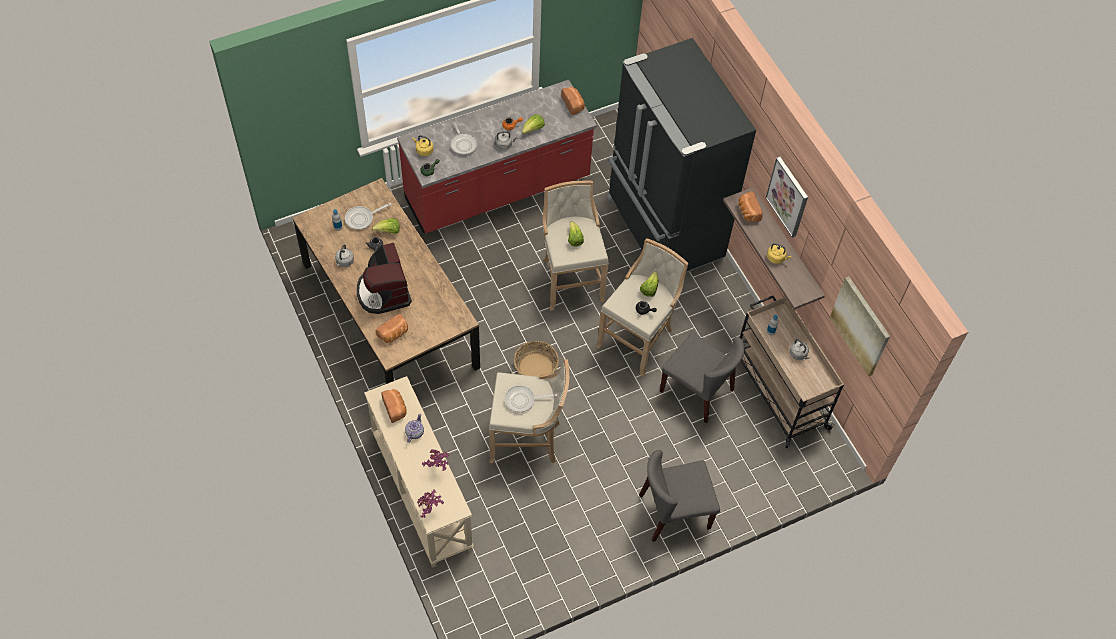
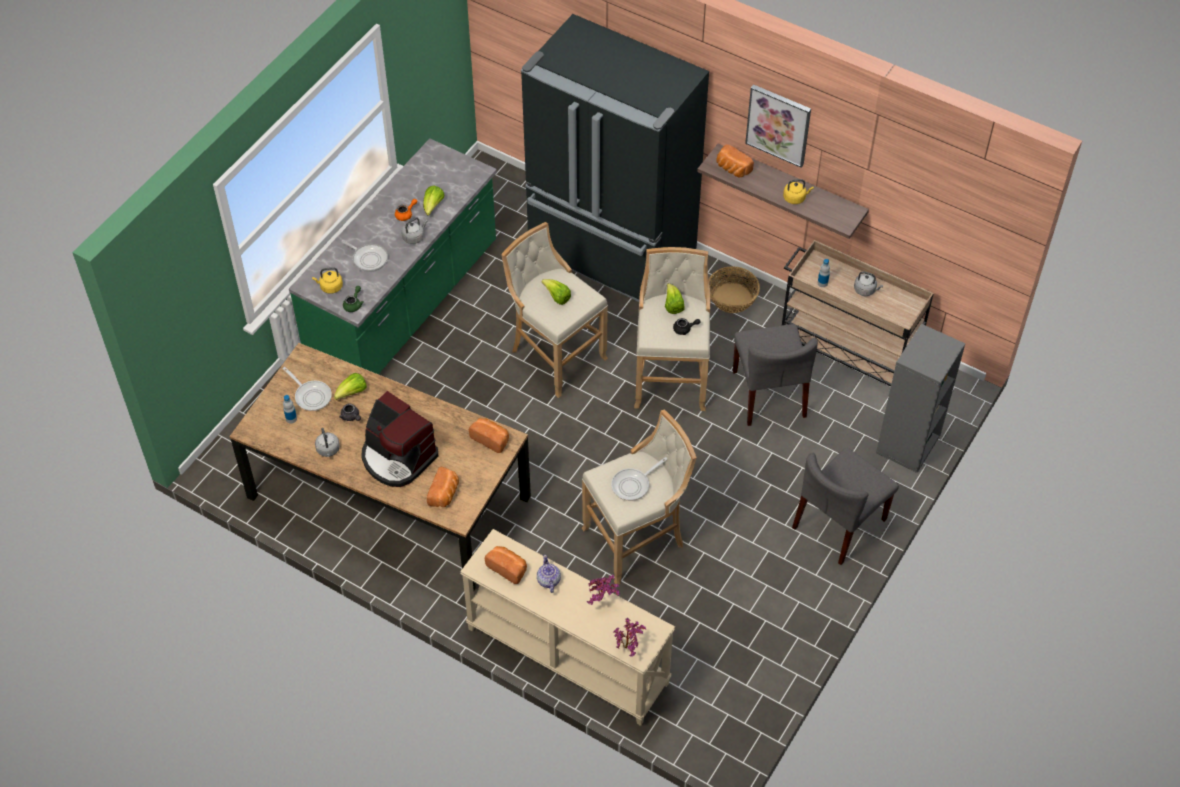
camera: 30 degrees left, 5 degrees down
(362, 218) = (311, 396): frying pan -> frying pan turned 75 degrees counterclockwise
(498, 190) = (405, 306): red counter -> green counter
(535, 367) = (588, 463): basket -> basket (732, 298)
(573, 104) = (456, 160): bread -> bread (491, 439)
(697, 390) = (769, 394): grey chair -> grey chair turned 75 degrees clockwise
(769, 485) = (908, 444): none -> grey bookcase
(860, 326) = (934, 214): picture -> none

